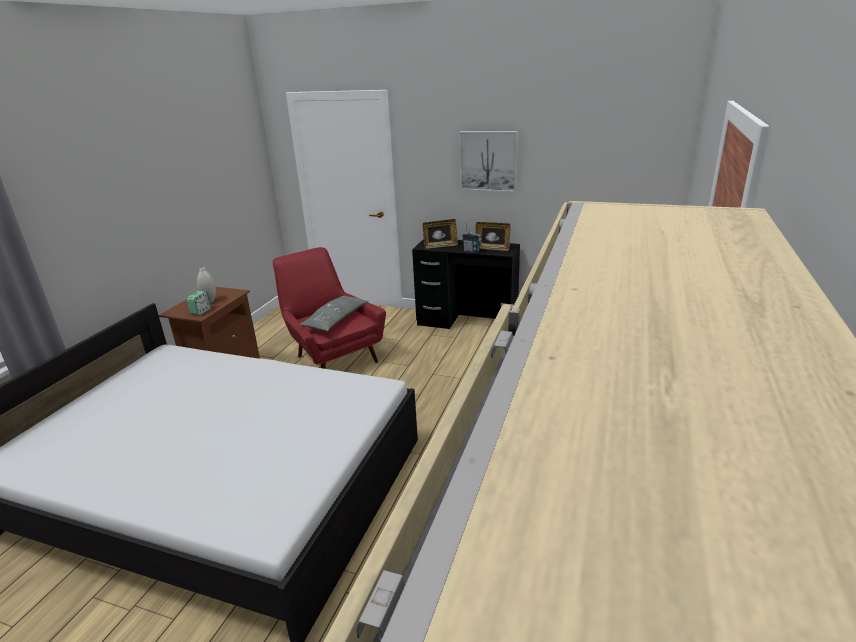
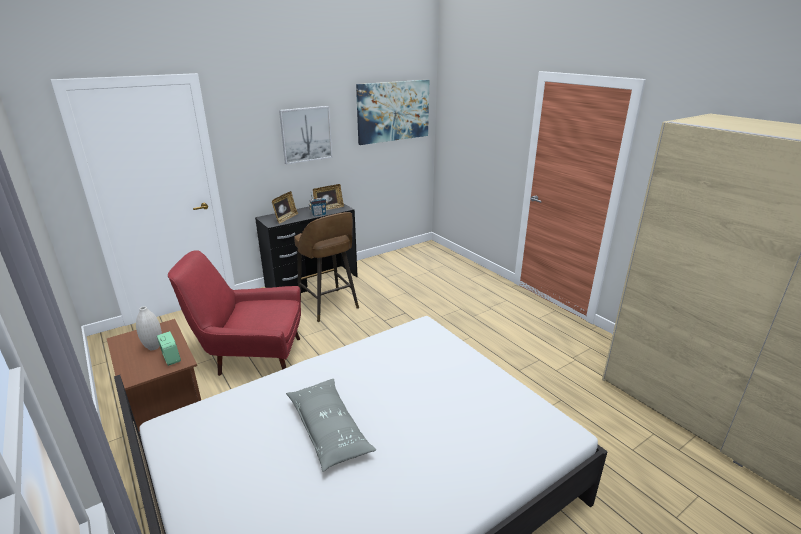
camera: 55 degrees left, 0 degrees up
(336, 320) = (265, 313): grey pillow -> grey pillow (329, 430)
(441, 349) = (329, 306): none -> brown stool
(614, 146) = (393, 111): none -> picture

